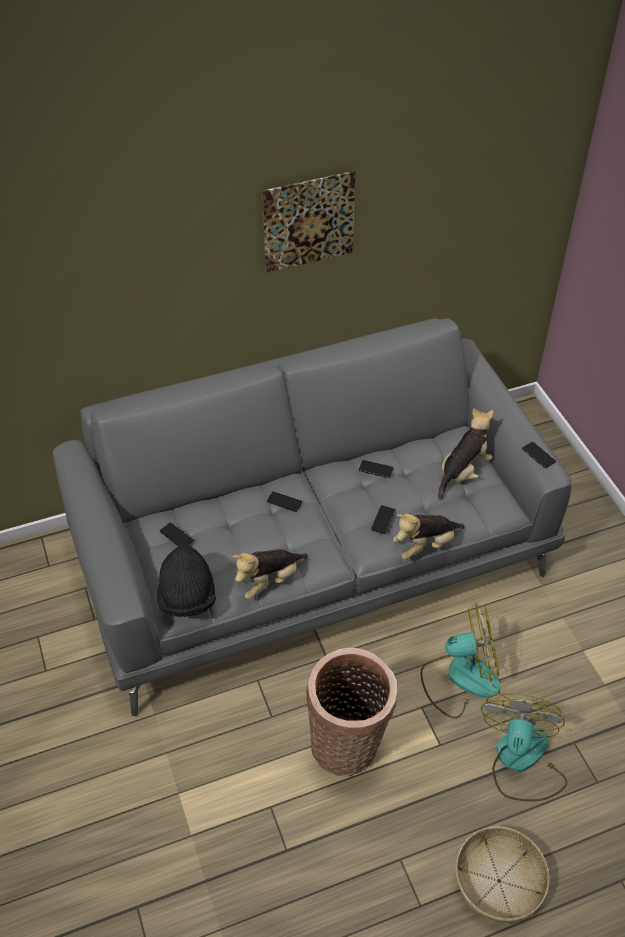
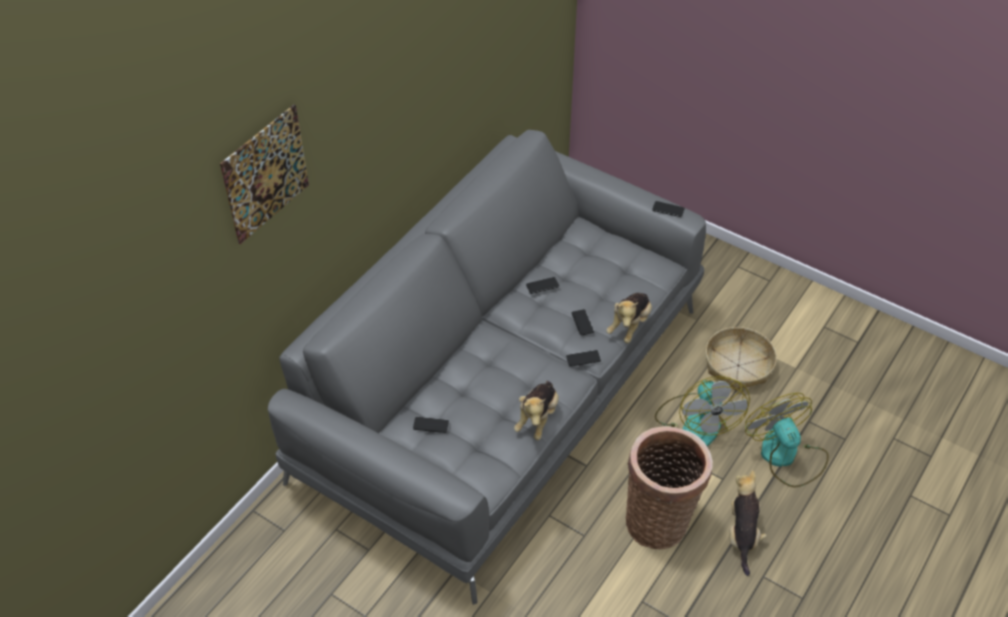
camera: 35 degrees left, 0 degrees up
(187, 597) = (486, 467): black hat -> none
(284, 502) = (493, 350): phone -> phone (583, 358)
(309, 222) = (418, 89): picture -> picture (265, 174)
(460, 678) = (696, 422): fan -> fan turned 120 degrees clockwise
(463, 472) = (608, 254): plush toy -> plush toy (742, 535)
(499, 881) = (838, 547): basket -> basket (738, 365)

